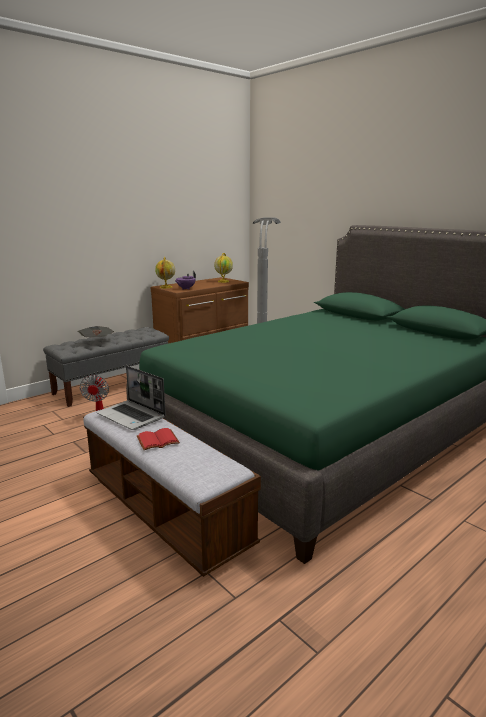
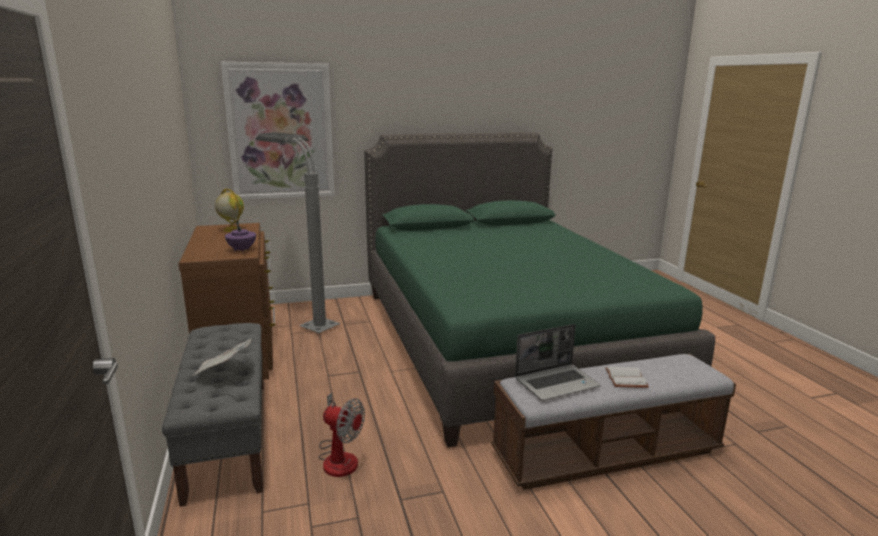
camera: 65 degrees left, 0 degrees up
(157, 441) = (627, 379): red book -> white book
(166, 287) = (208, 256): globe -> none
(293, 219) = (280, 132): none -> picture

